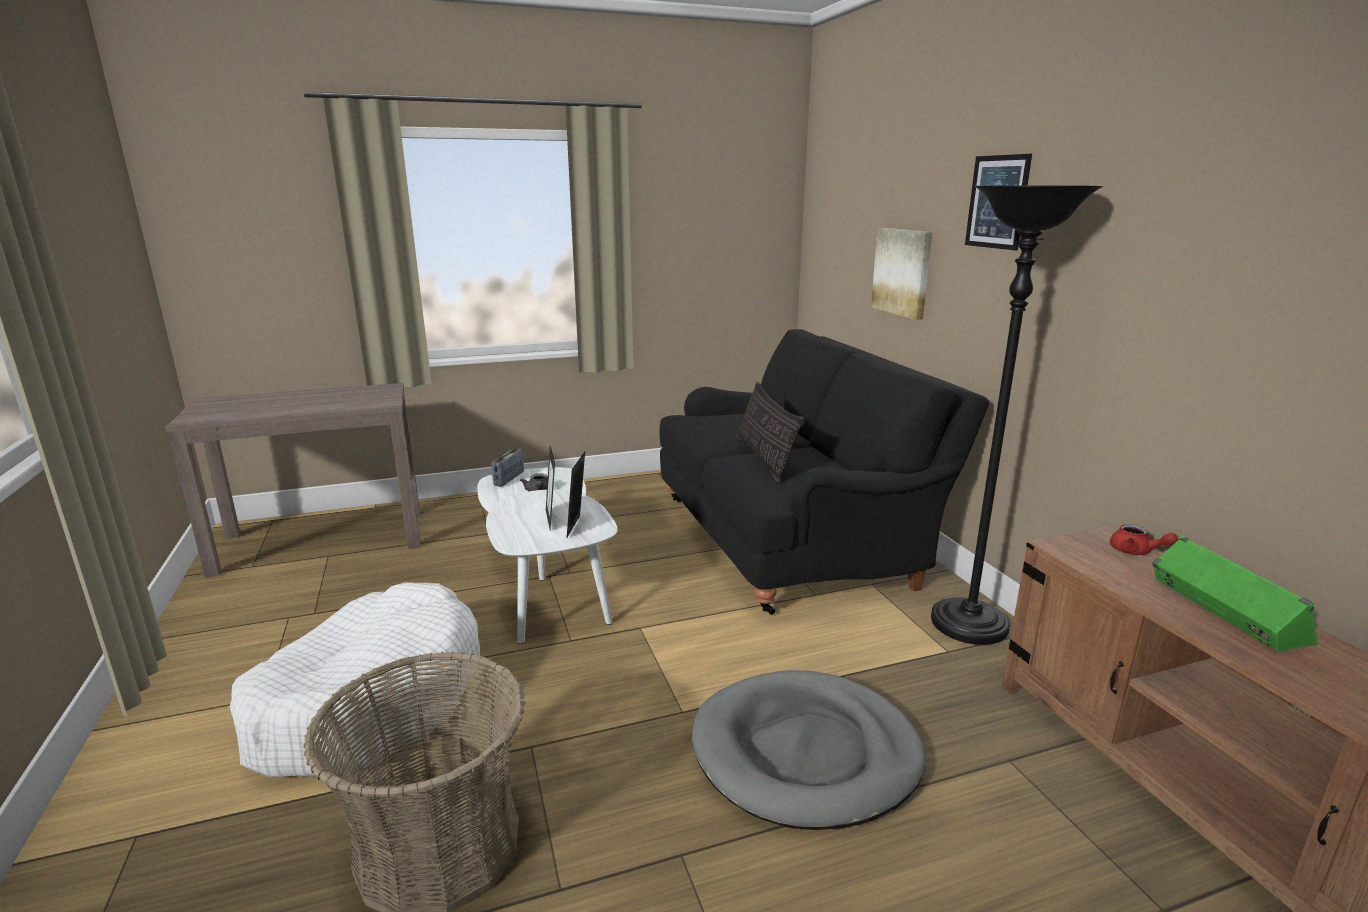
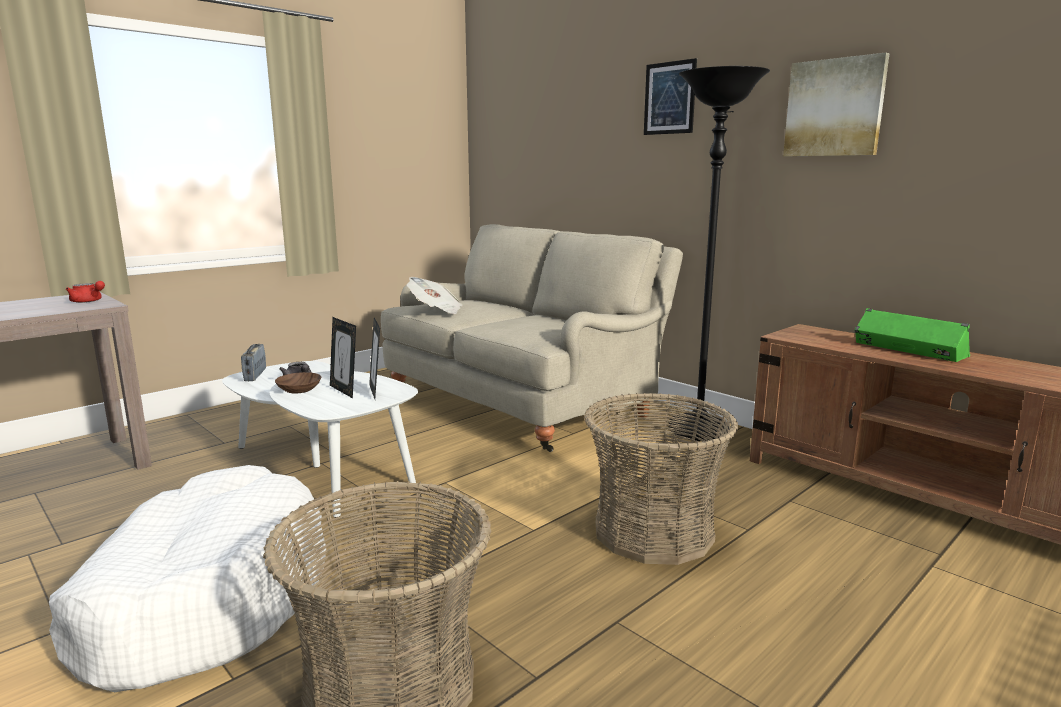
camera: 25 degrees left, 5 degrees down
(515, 510) = (298, 390): none -> brown bowl
(704, 428) = (436, 310): none -> newspaper
(764, 458) = (509, 323): pillow -> none
(793, 538) = (524, 401): black sofa -> beige sofa
(806, 753) = (653, 531): grey dog bed -> basket
(902, 272) = (583, 165): picture -> picture (834, 108)
(1136, 551) = (829, 332): red teapot -> red teapot (88, 301)

